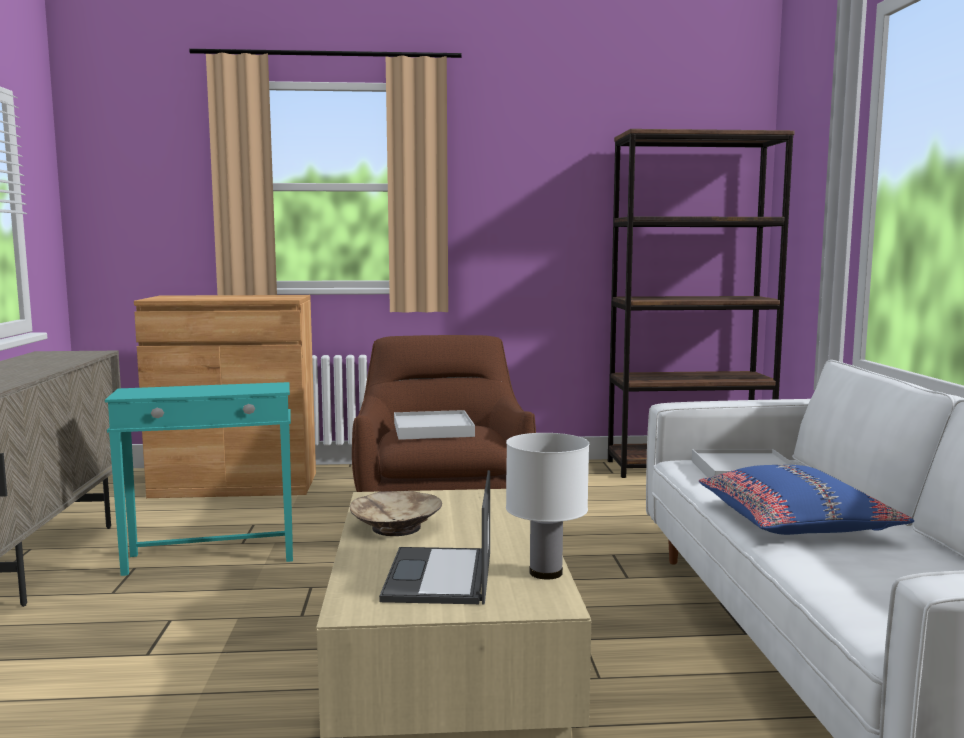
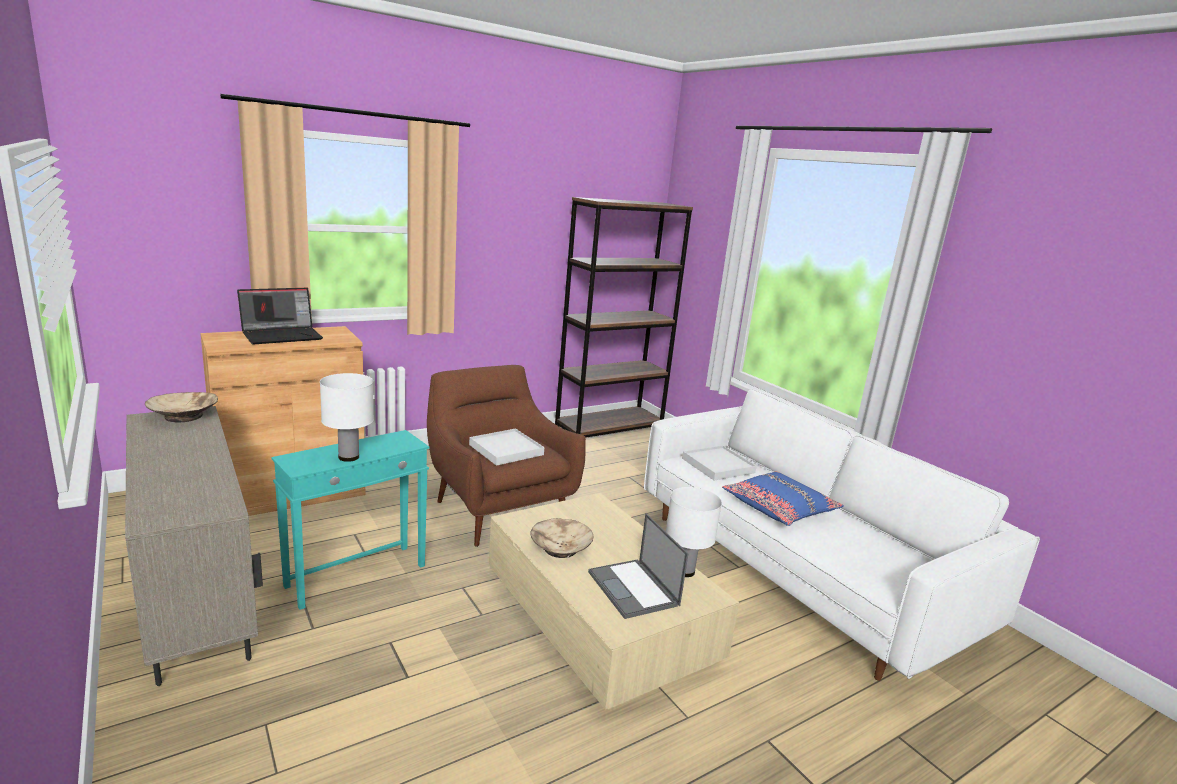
camera: 30 degrees left, 10 degrees up
(77, 353) = (184, 416): none -> beige bowl
(188, 392) = (349, 457): none -> white table lamp
(229, 296) = (283, 335): none -> laptop

